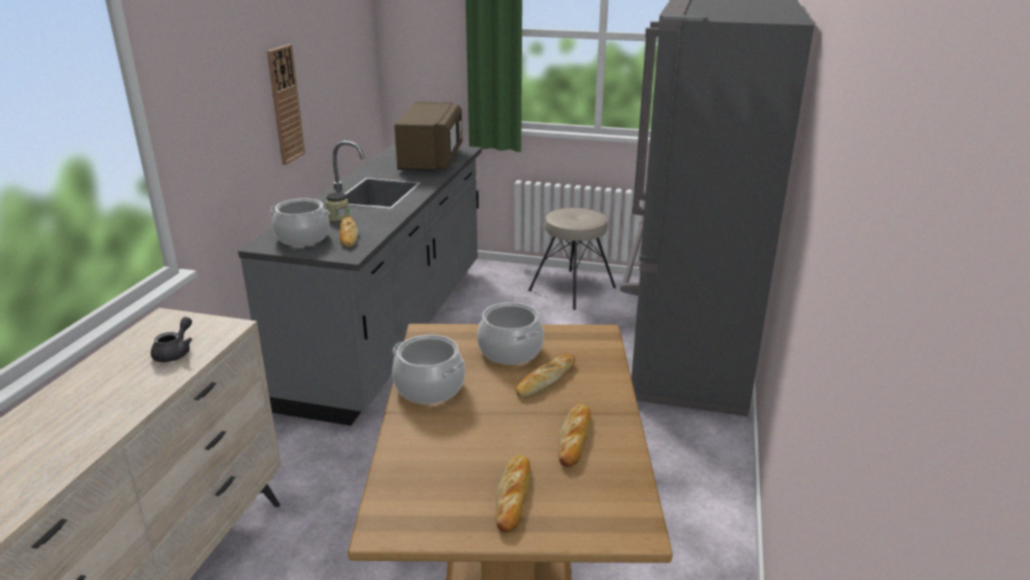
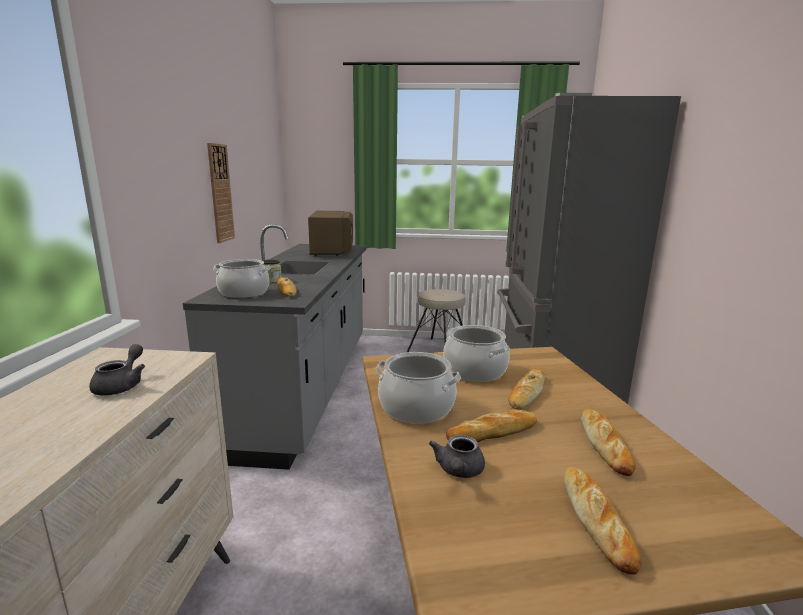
camera: 10 degrees left, 10 degrees down
(431, 449) = (458, 471): none -> grey teapot
(483, 418) = (493, 432): none -> bread

